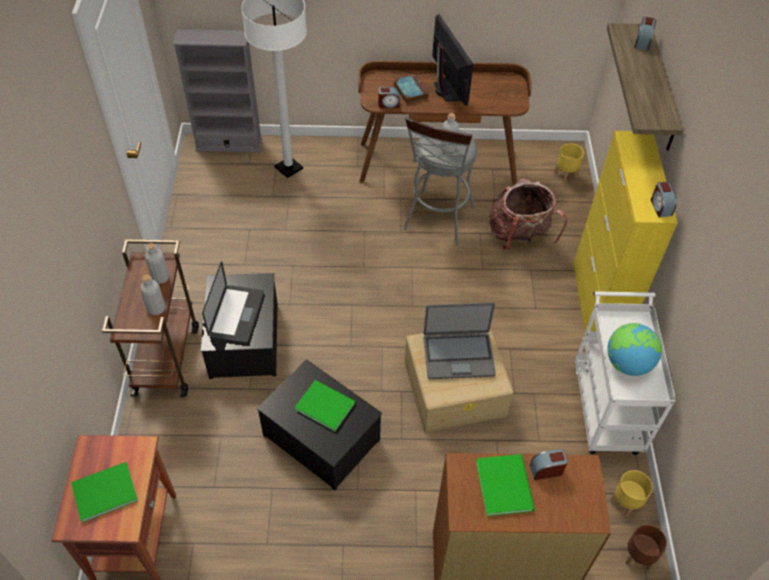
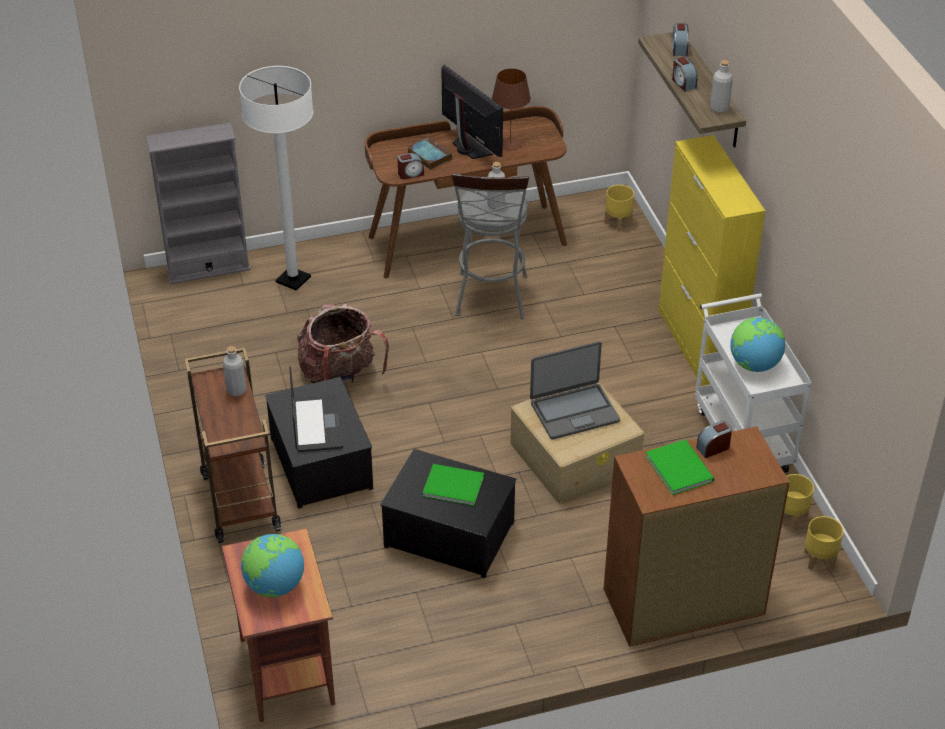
camera: 15 degrees left, 10 degrees down
(102, 492) = (274, 586): green book -> globe
(156, 309) = (247, 419): grey bottle -> grey bottle (719, 108)
(482, 94) = (510, 144): none -> brown table lamp
(519, 235) = (589, 295): backpack -> backpack (340, 376)
(638, 557) = (819, 560): brown planter -> yellow planter
(660, 207) = (744, 200): alarm clock -> alarm clock (683, 83)

